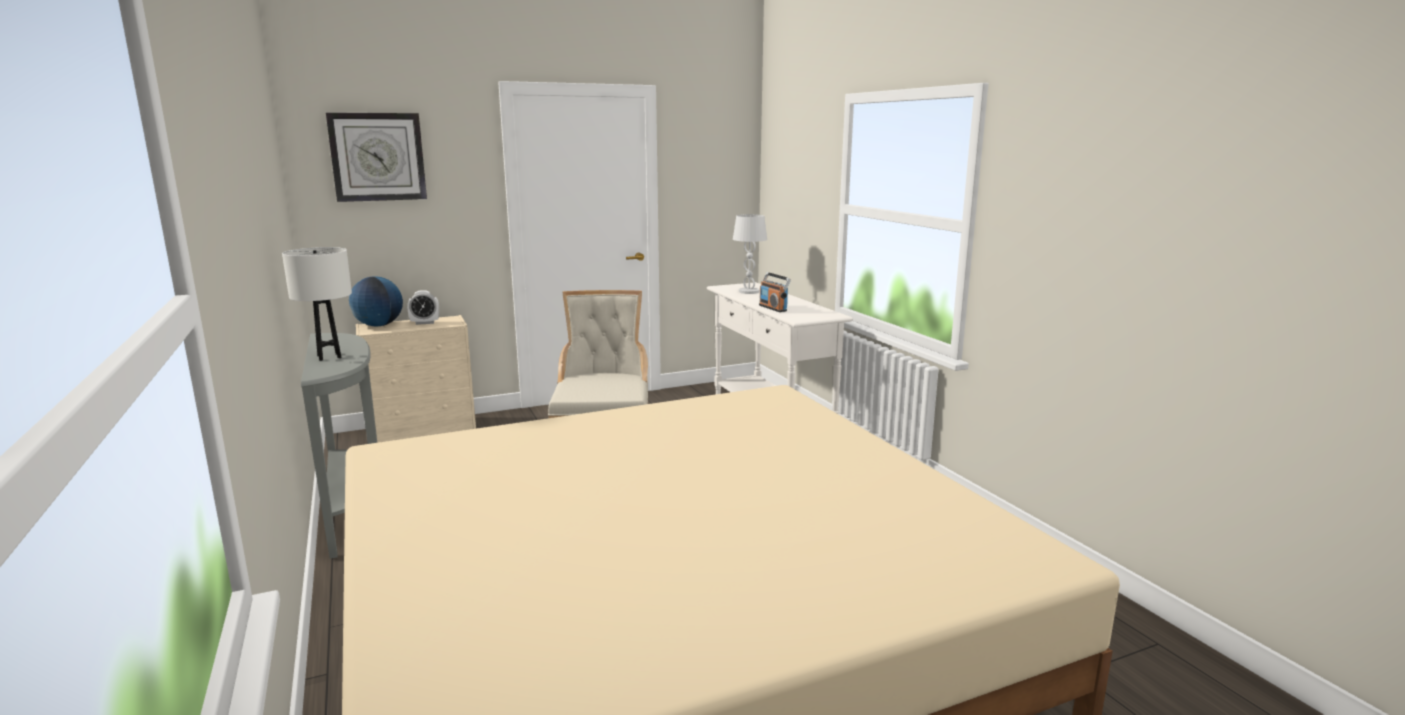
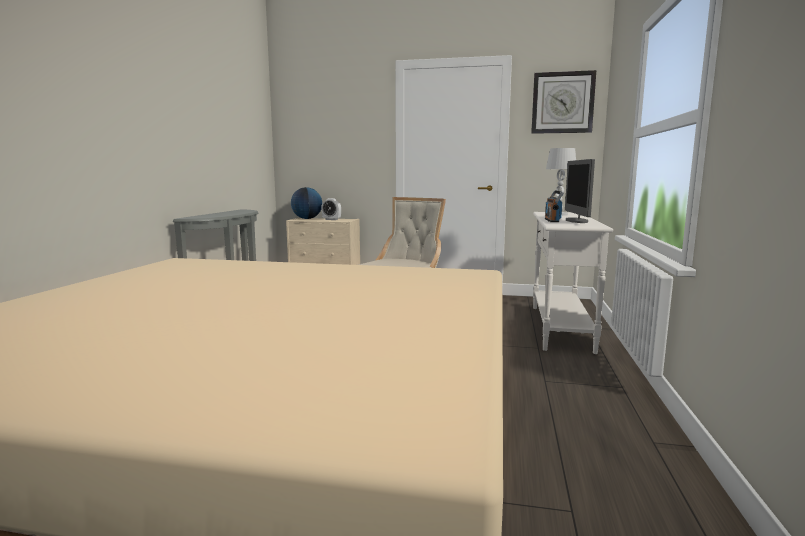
camera: 35 degrees right, 5 degrees down
(329, 357) = (216, 214): white table lamp -> none
(377, 157) = (319, 113): wall clock -> wall clock (562, 103)
(795, 305) = (576, 221): none -> monitor

